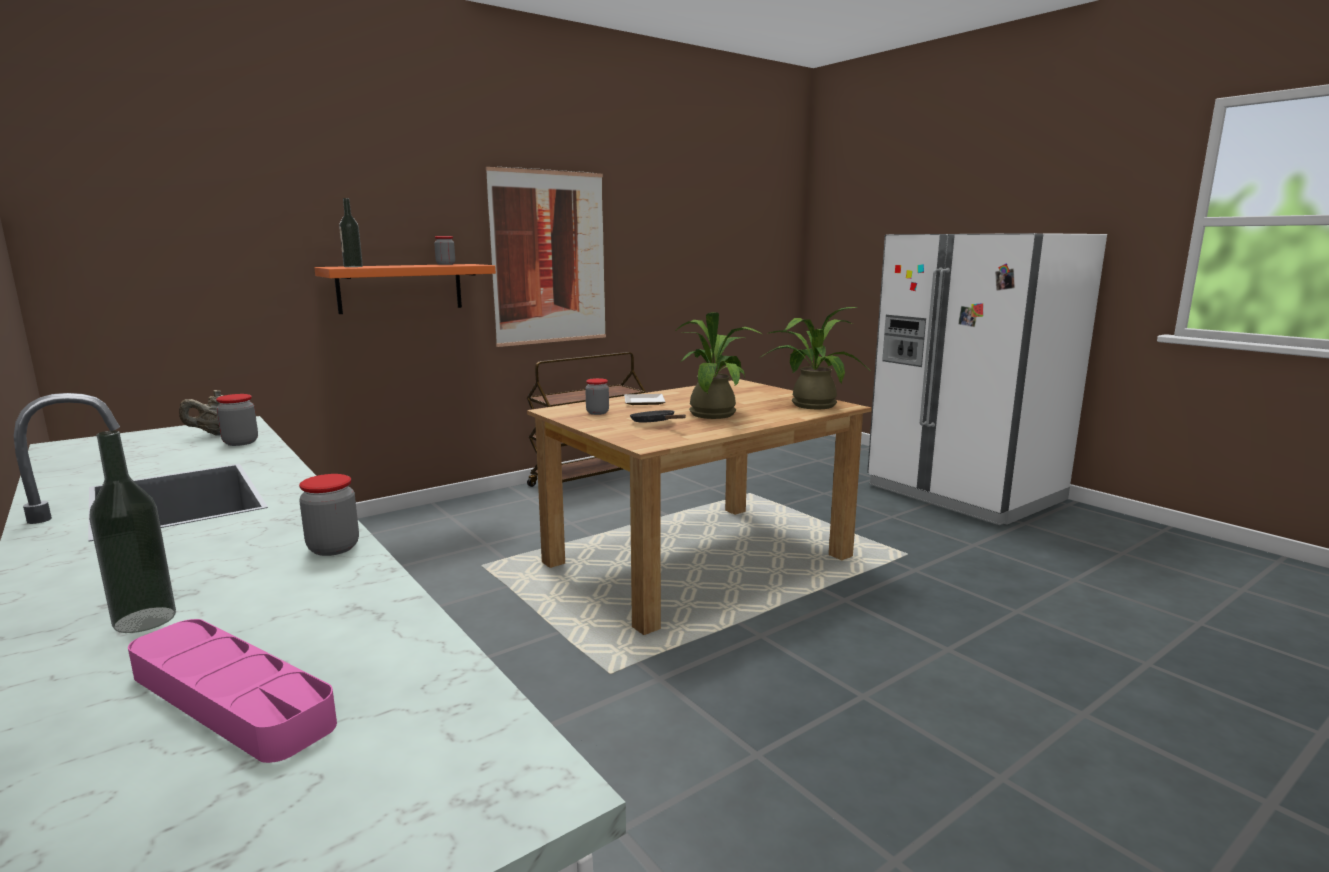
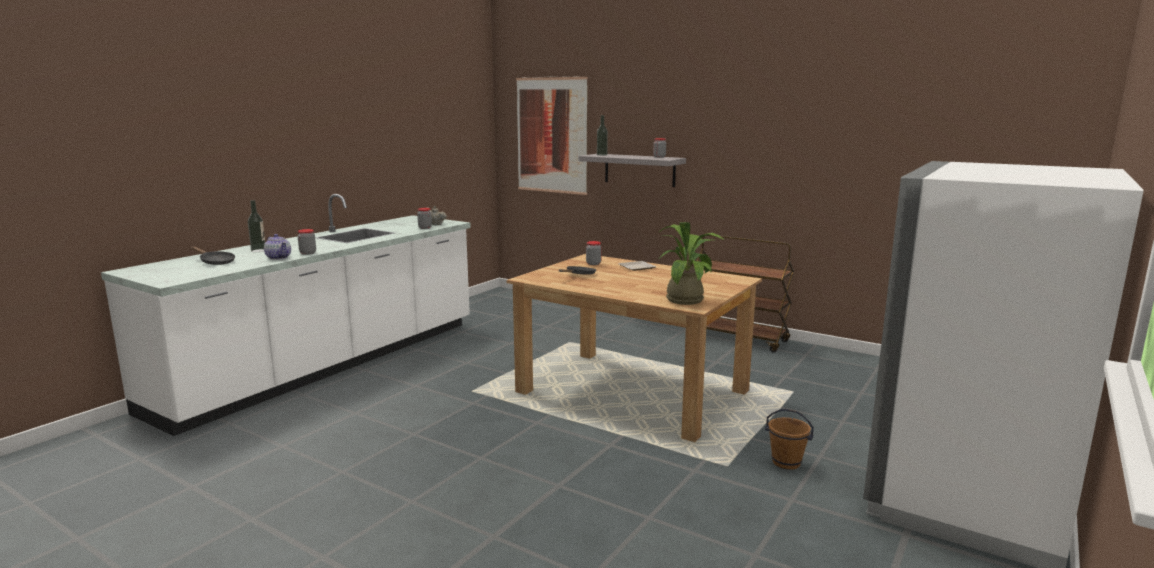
camera: 70 degrees right, 0 degrees up
(230, 698) = (215, 262): pink tray -> black frying pan
(335, 585) = (278, 257): none -> teapot
(400, 288) = (639, 170): orange shelf -> grey shelf
(549, 258) = (744, 157): picture -> picture (551, 135)
(715, 413) = (624, 282): potted plant -> none
(903, 531) = (786, 463): none -> brown bucket

